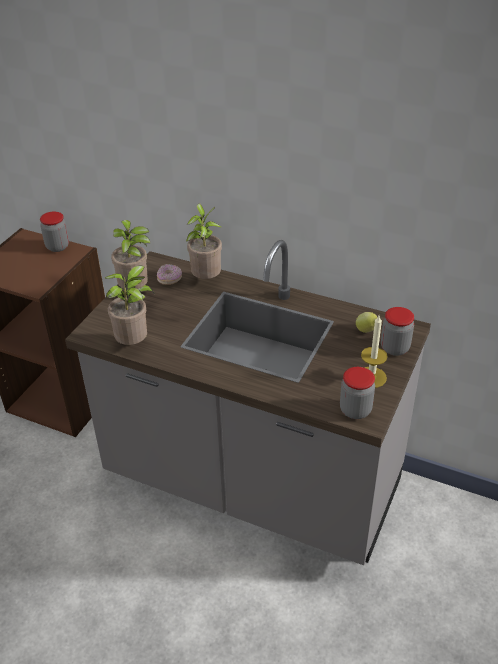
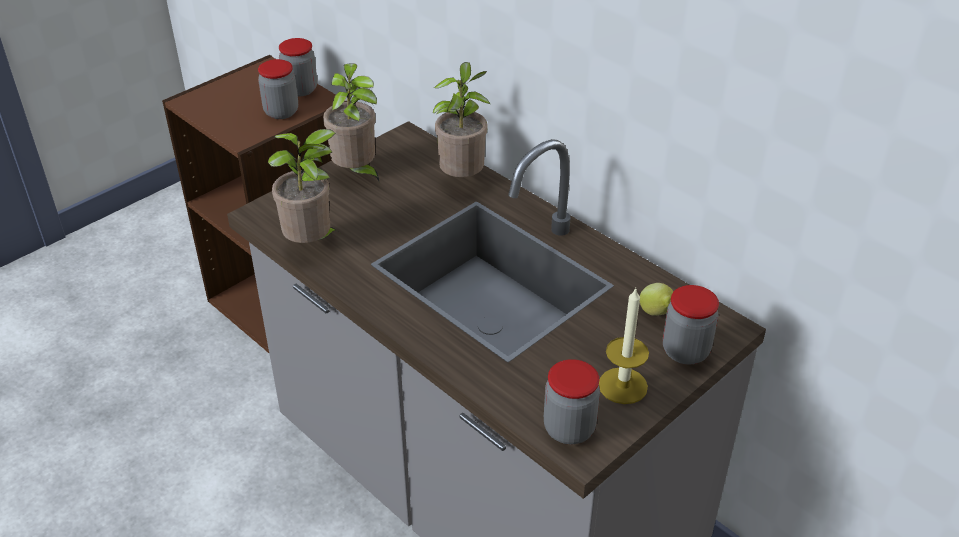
camera: 20 degrees right, 0 degrees up
(53, 264) = (281, 112): none -> jar
(169, 279) = (412, 166): donut -> none

